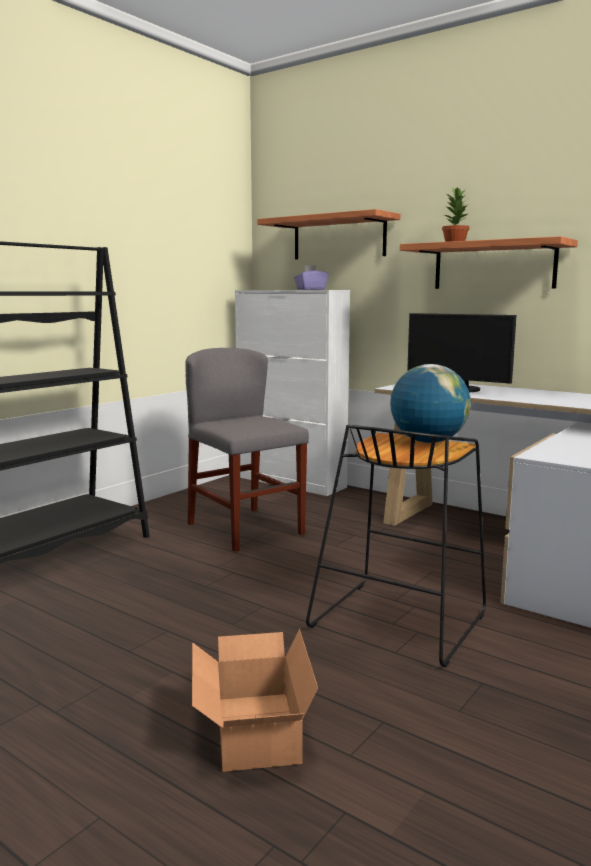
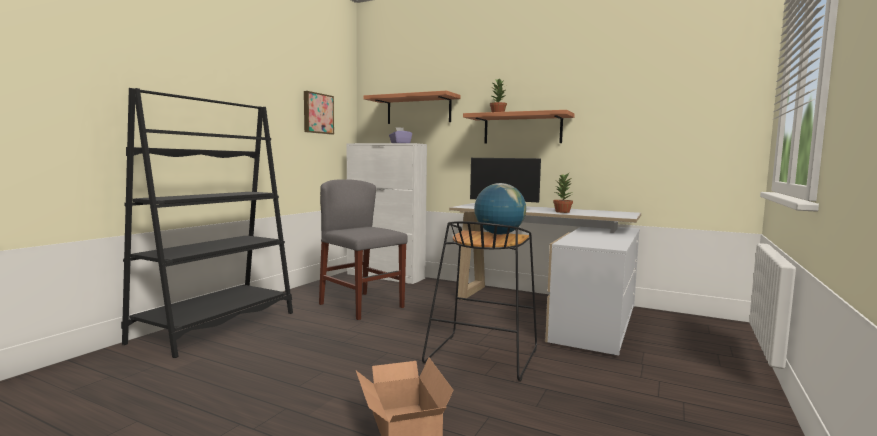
camera: 10 degrees left, 5 degrees down
(191, 248) = (317, 113): none -> picture
(547, 400) = (562, 212): none -> potted plant

